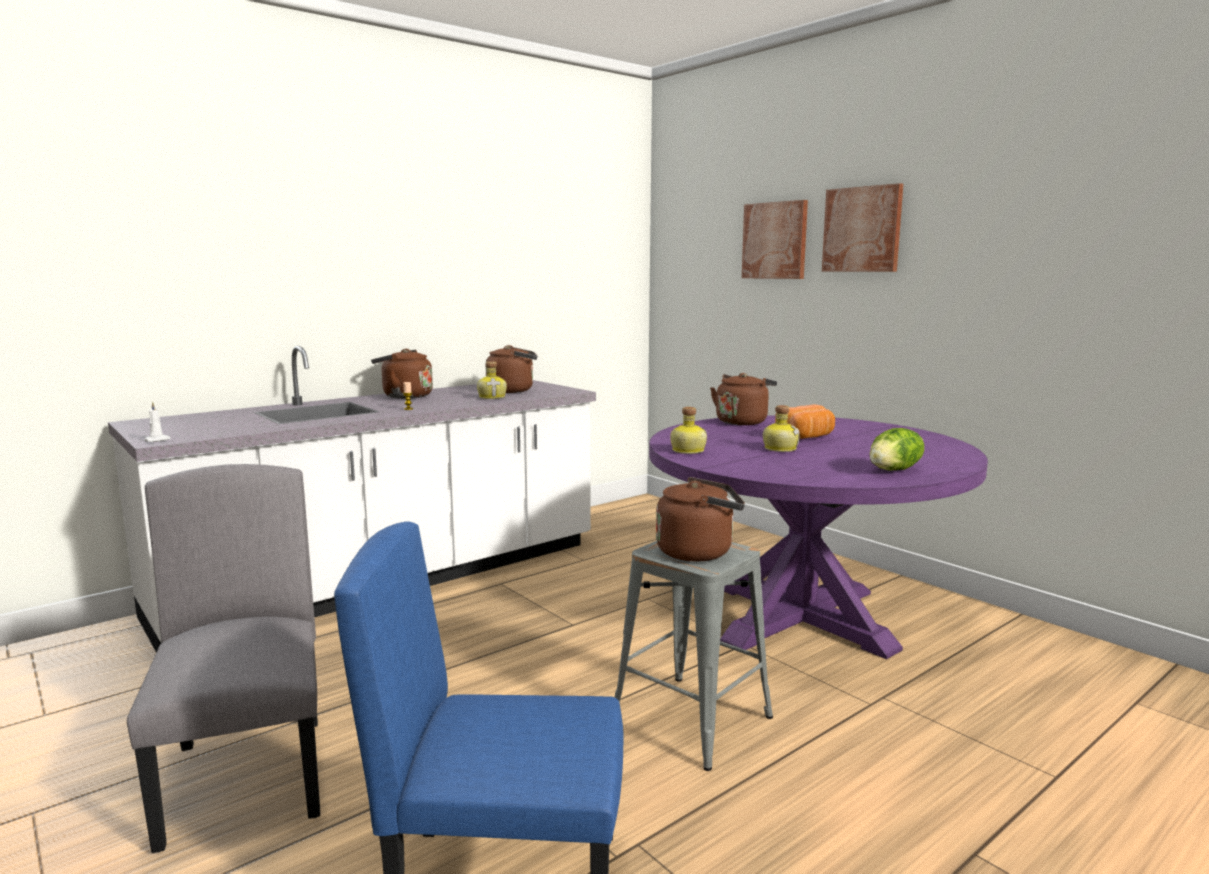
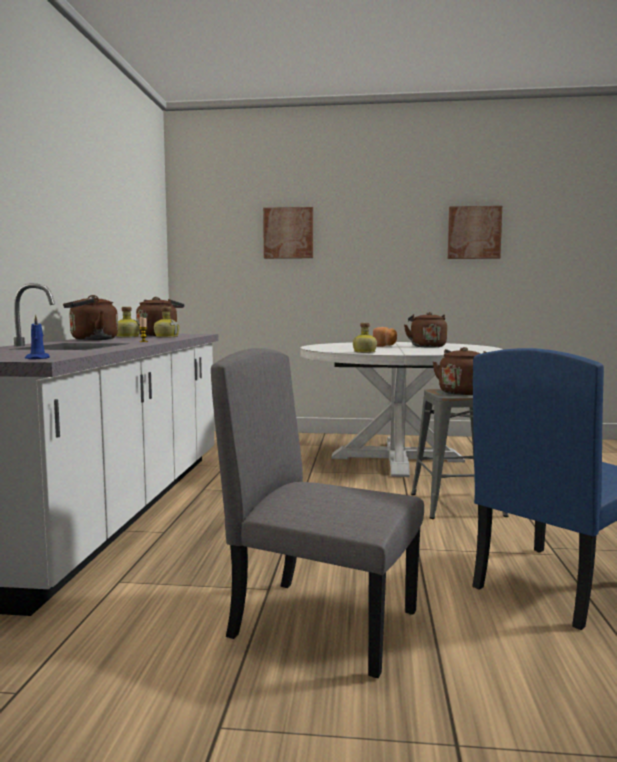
camera: 45 degrees left, 5 degrees down
(158, 440) = (38, 359): white candle -> blue candle
(742, 421) = (326, 345): brown kettle -> brown kettle (427, 346)
(779, 448) = (397, 349): bottle -> bottle (127, 337)
(800, 616) = (397, 458): purple dining table -> white dining table
(862, 229) = (354, 227): picture -> picture (474, 232)
(894, 470) = (472, 349): lettuce -> none

